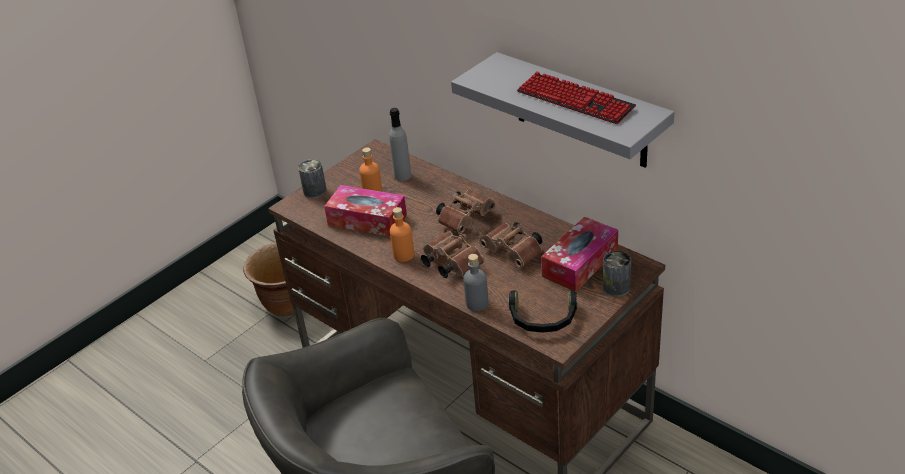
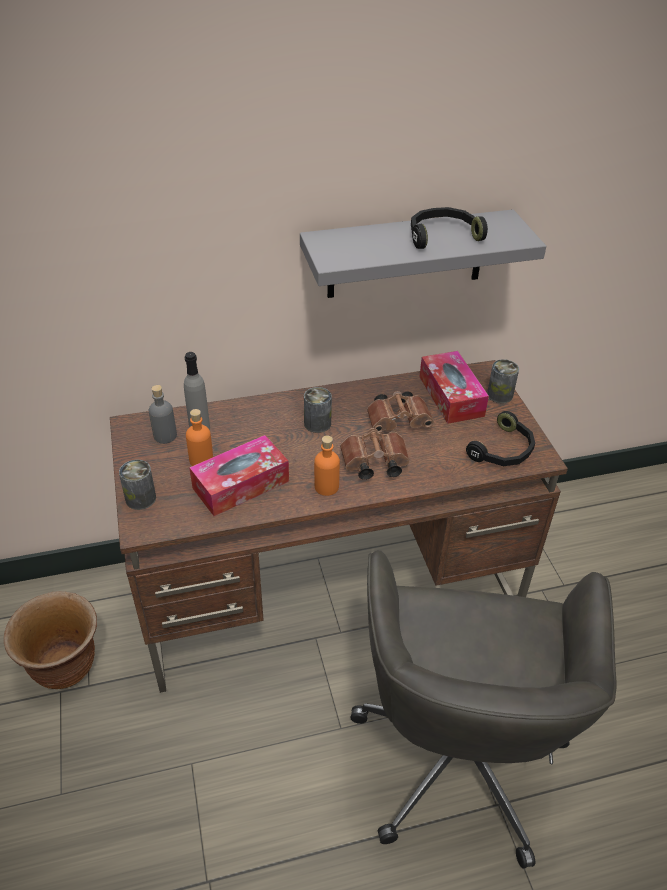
camera: 60 degrees left, 5 degrees up
(466, 218) = (317, 423): brown binoculars -> can
(477, 303) = (446, 476): grey bottle -> grey bottle (165, 436)
(575, 100) = (442, 235): keyboard -> black headphones

